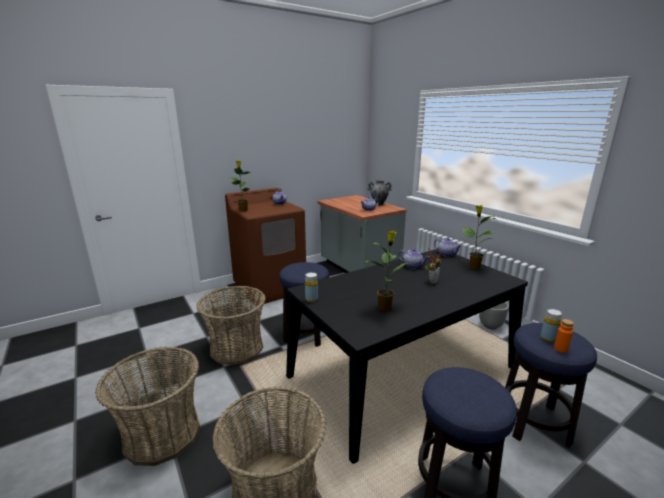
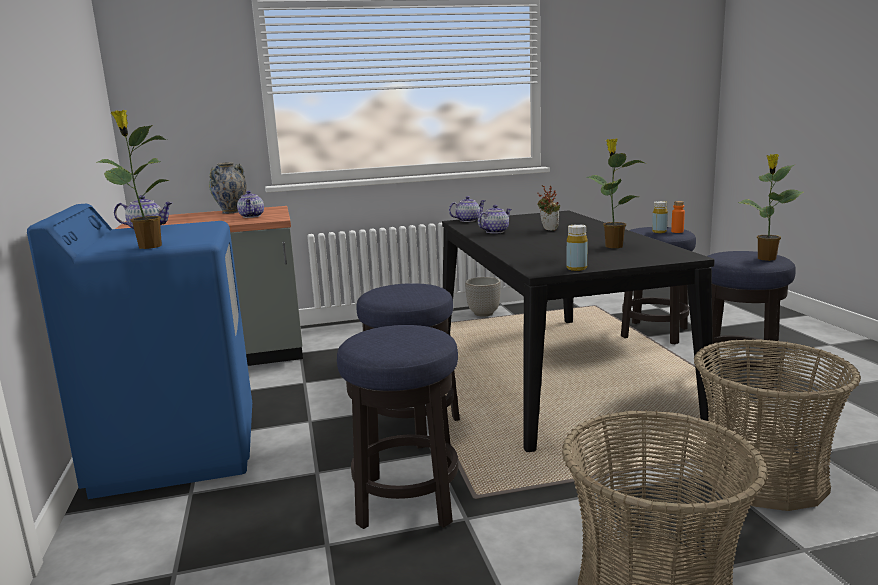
camera: 70 degrees left, 5 degrees down
(236, 348) = (407, 501): basket -> stool
(270, 288) = (177, 450): brown washing machine -> blue washing machine
(473, 267) = (517, 217): potted plant -> potted plant (766, 259)

